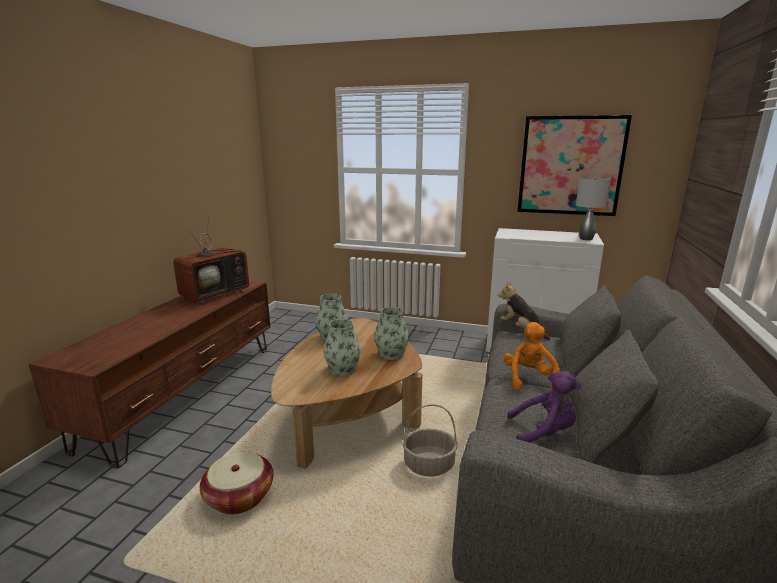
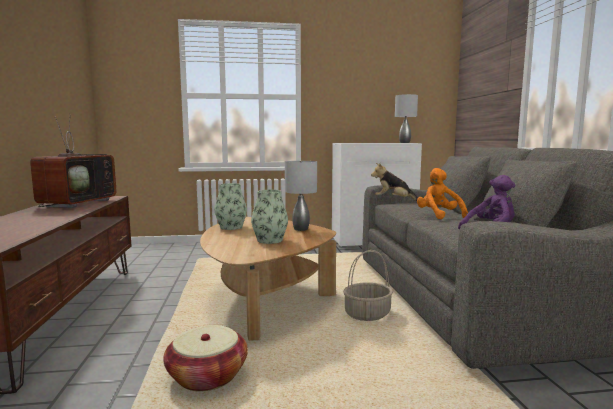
camera: 25 degrees left, 10 degrees down
(391, 354) = (300, 229): vase -> grey table lamp
(570, 166) = (382, 91): picture -> none

